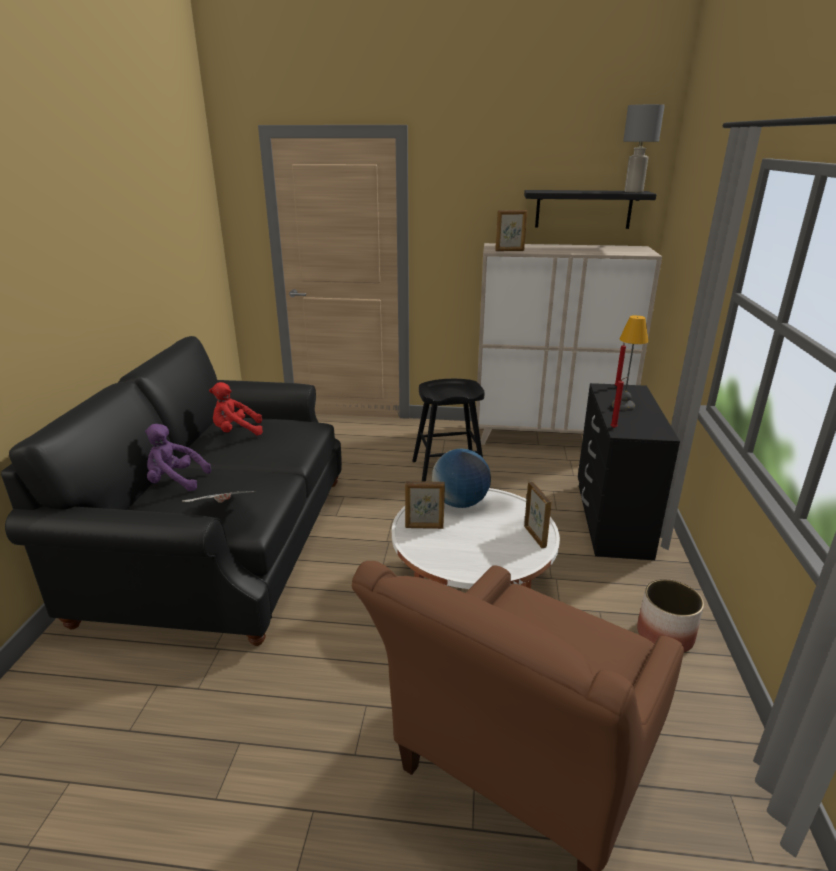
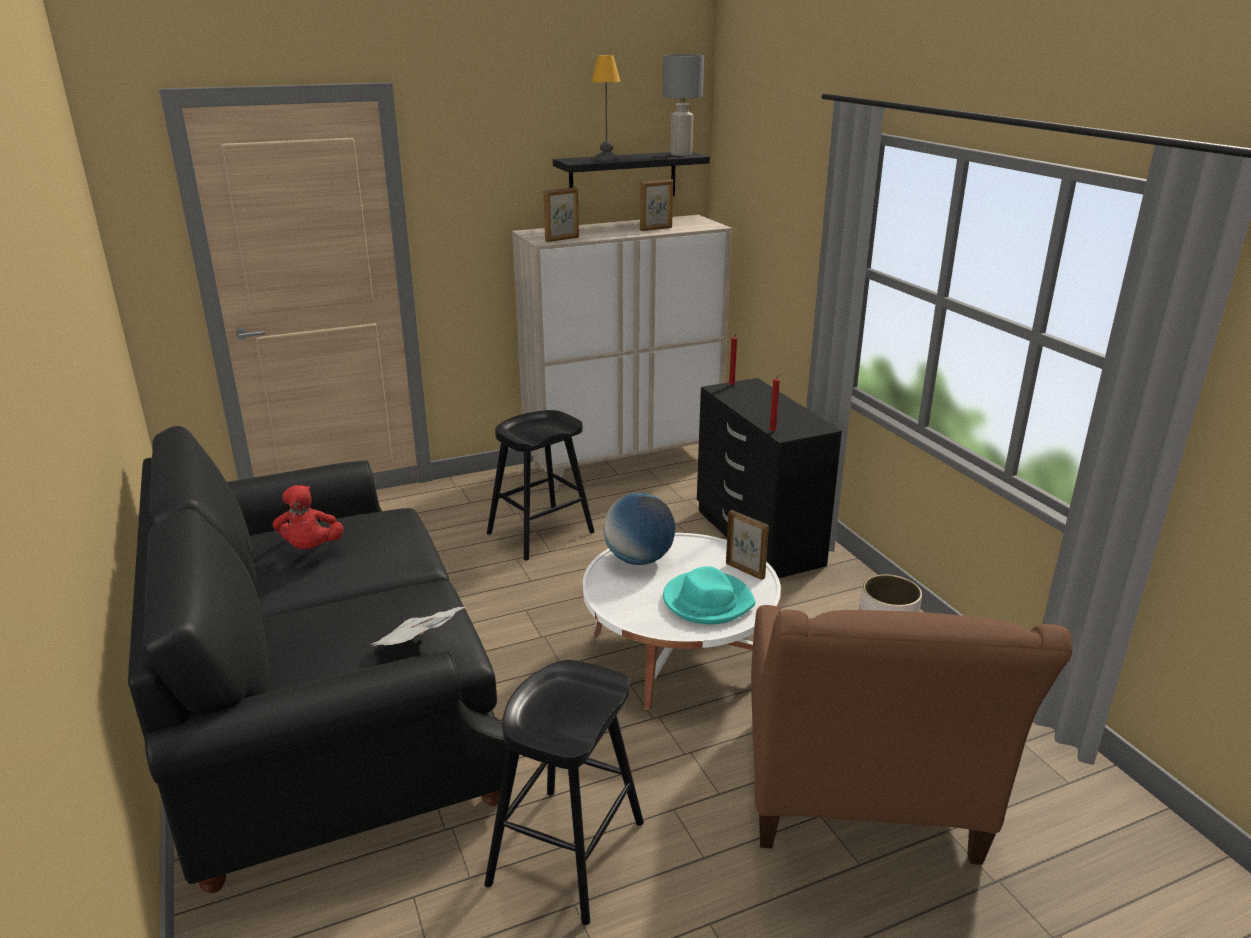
camera: 30 degrees left, 0 degrees up
(175, 481) = (304, 633): purple plush toy -> none
(236, 432) = (311, 548): red plush toy -> red plush toy turned 60 degrees counterclockwise
(268, 702) = (566, 853): none -> black stool
(424, 527) = (626, 597): picture frame -> picture frame (656, 229)
(481, 550) = (707, 601): none -> turquoise hat
(622, 406) = (757, 406): table lamp -> table lamp (605, 159)

